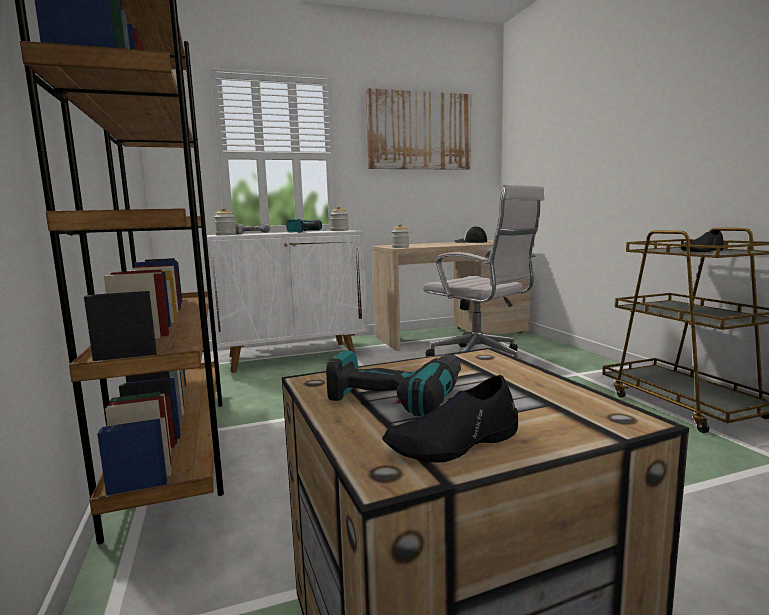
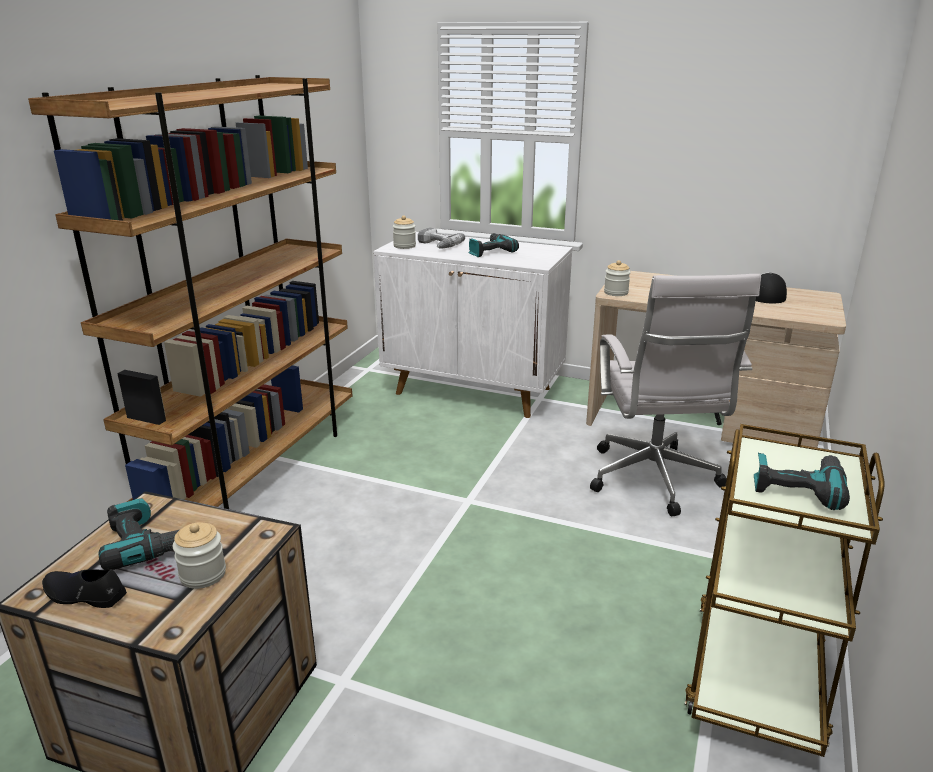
camera: 40 degrees right, 15 degrees up
(339, 230) = (537, 257): jar -> jar (203, 574)
(419, 131) = (723, 102): picture -> none
(703, 251) = (798, 487): black shoe -> power drill

